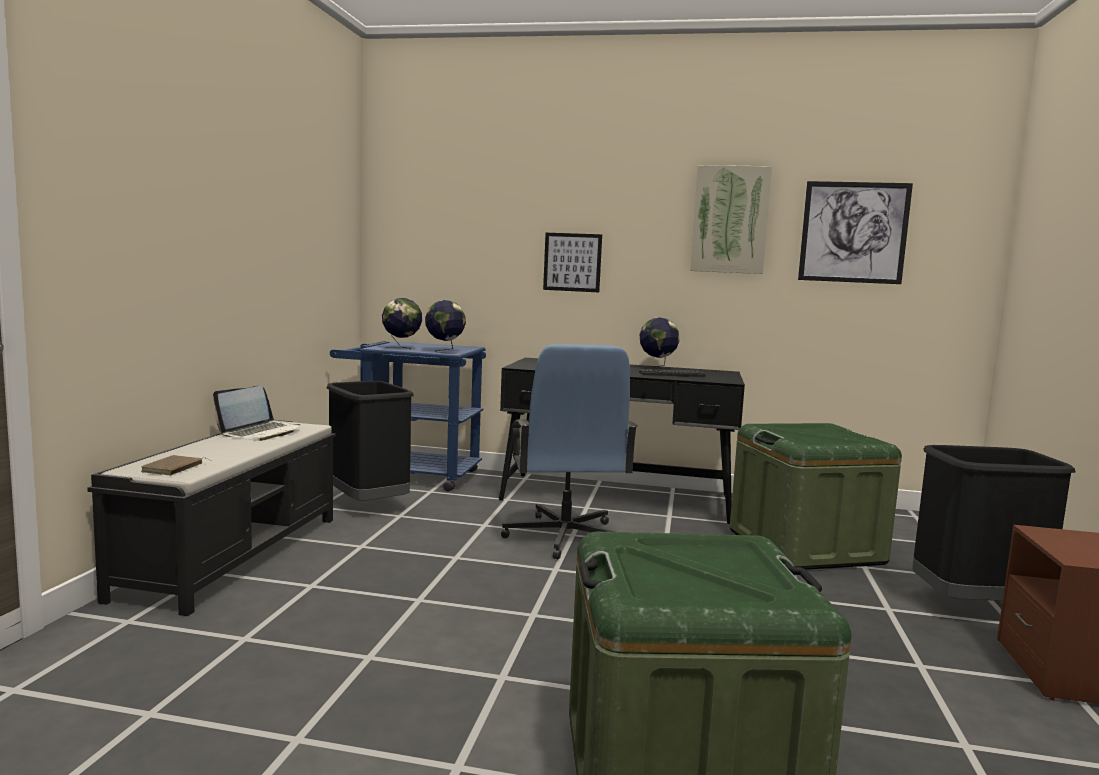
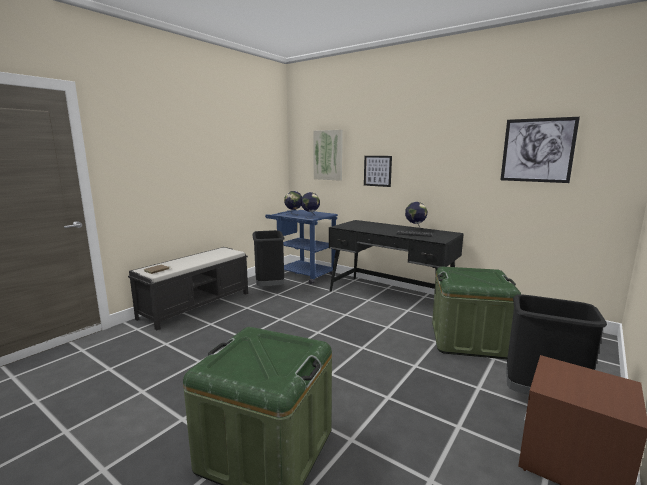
camera: 25 degrees right, 5 degrees up
(260, 432) = (211, 254): laptop -> none
(564, 537) = (339, 315): blue office chair -> none
(730, 220) = (460, 145): picture -> picture (328, 155)

